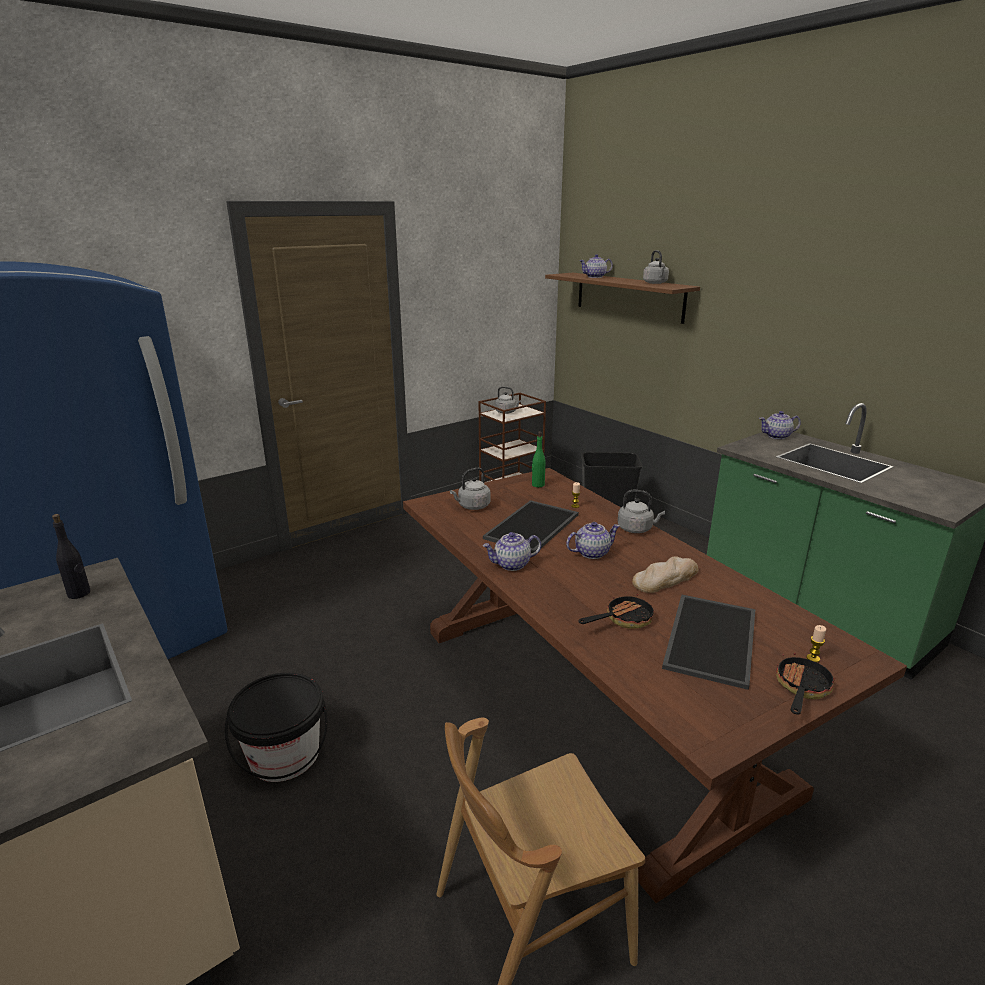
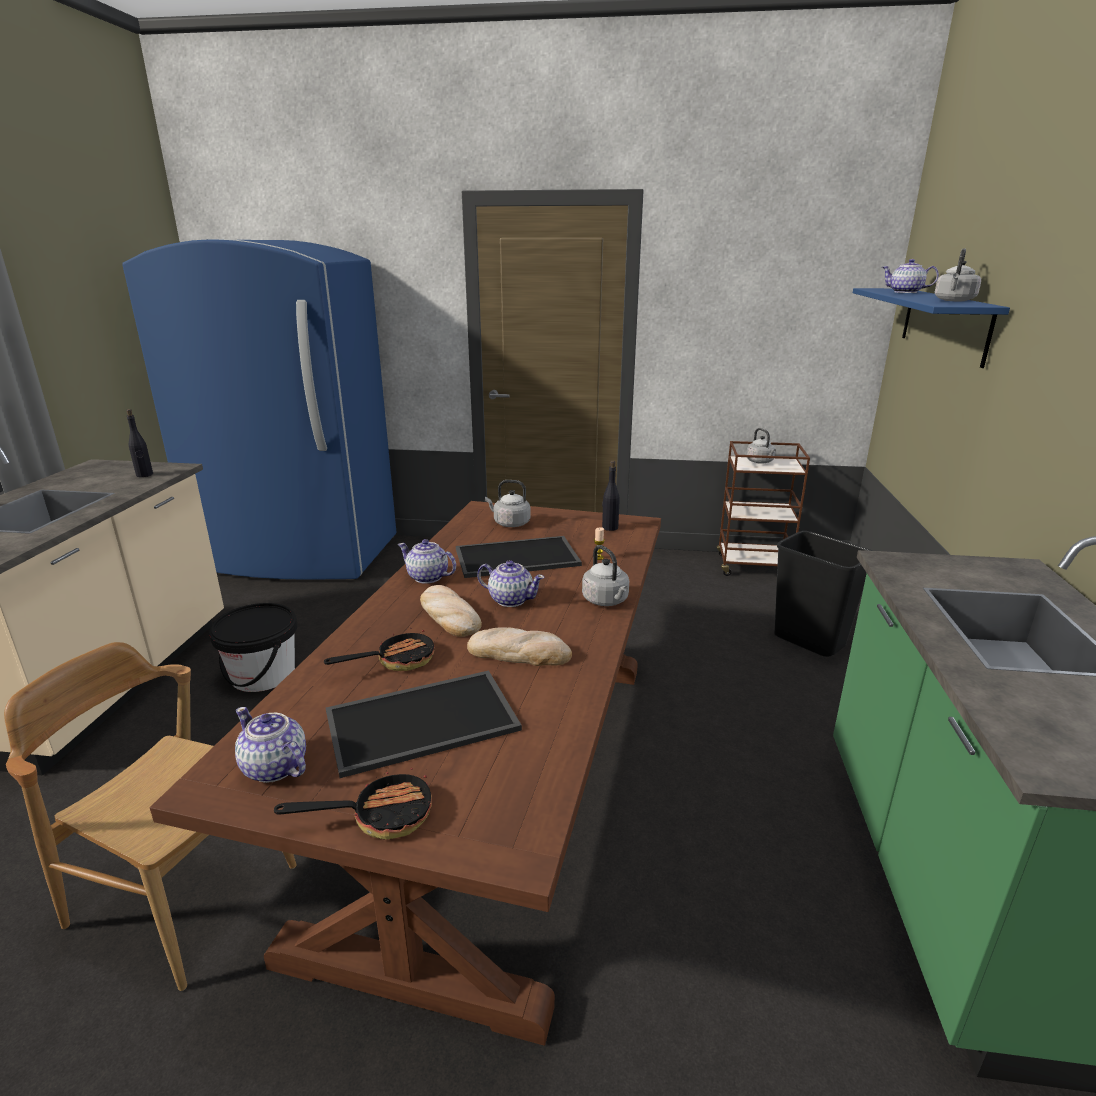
camera: 45 degrees right, 0 degrees up
(537, 485) = (609, 527): green bottle -> black bottle
(583, 580) = (448, 615): none -> bread
(623, 619) = (397, 660): frying pan -> frying pan turned 45 degrees counterclockwise
(629, 296) = (944, 324): brown shelf -> blue shelf
(777, 436) = (1003, 569): teapot -> teapot (274, 768)
(813, 658) = (464, 805): candle -> none

